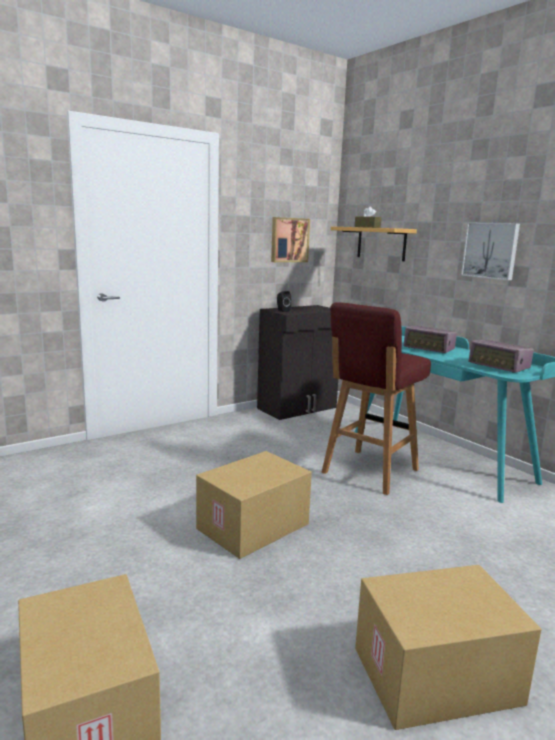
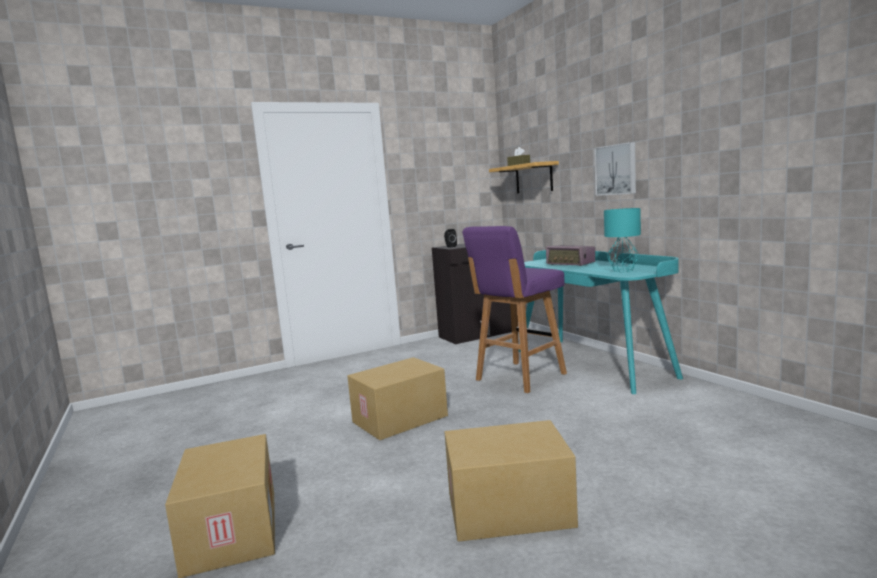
camera: 10 degrees right, 5 degrees down
(289, 240) = (453, 185): picture -> none
(369, 472) = (519, 377): red stool -> purple stool
(499, 366) = (623, 270): radio -> turquoise table lamp

